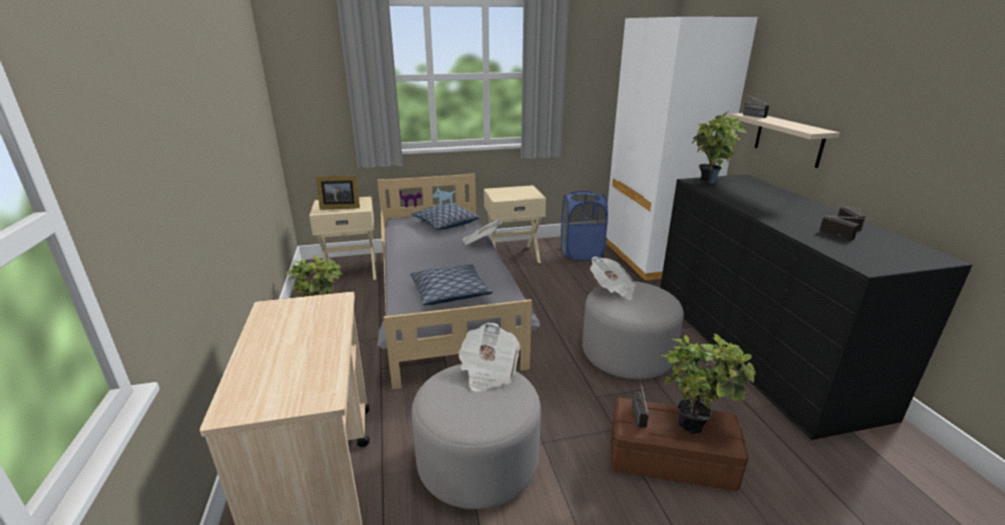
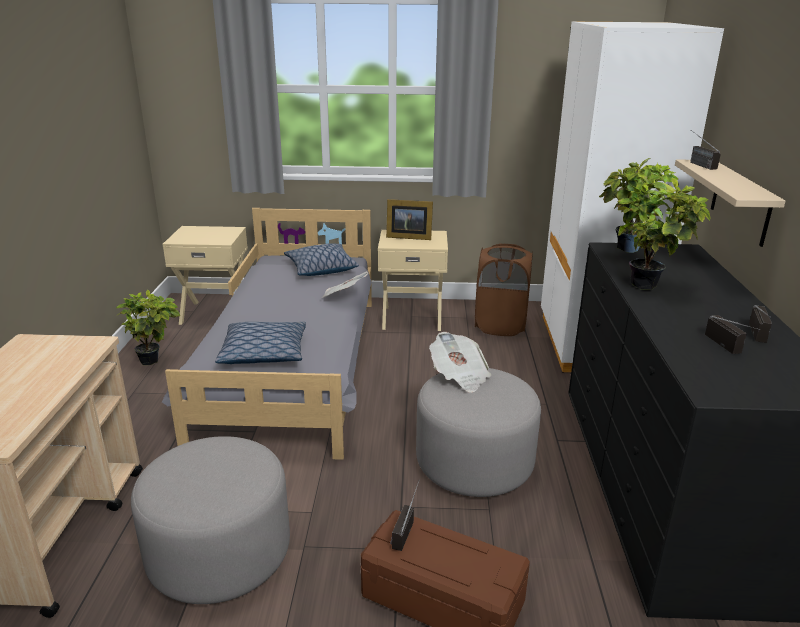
camera: 15 degrees right, 0 degrees up
(339, 207) = (201, 237): picture frame -> picture frame (407, 236)
(488, 371) = (239, 449): newspaper -> none
(581, 253) = (500, 325): blue laundry basket -> brown laundry basket
(695, 423) = (465, 559): potted plant -> potted plant (650, 285)

